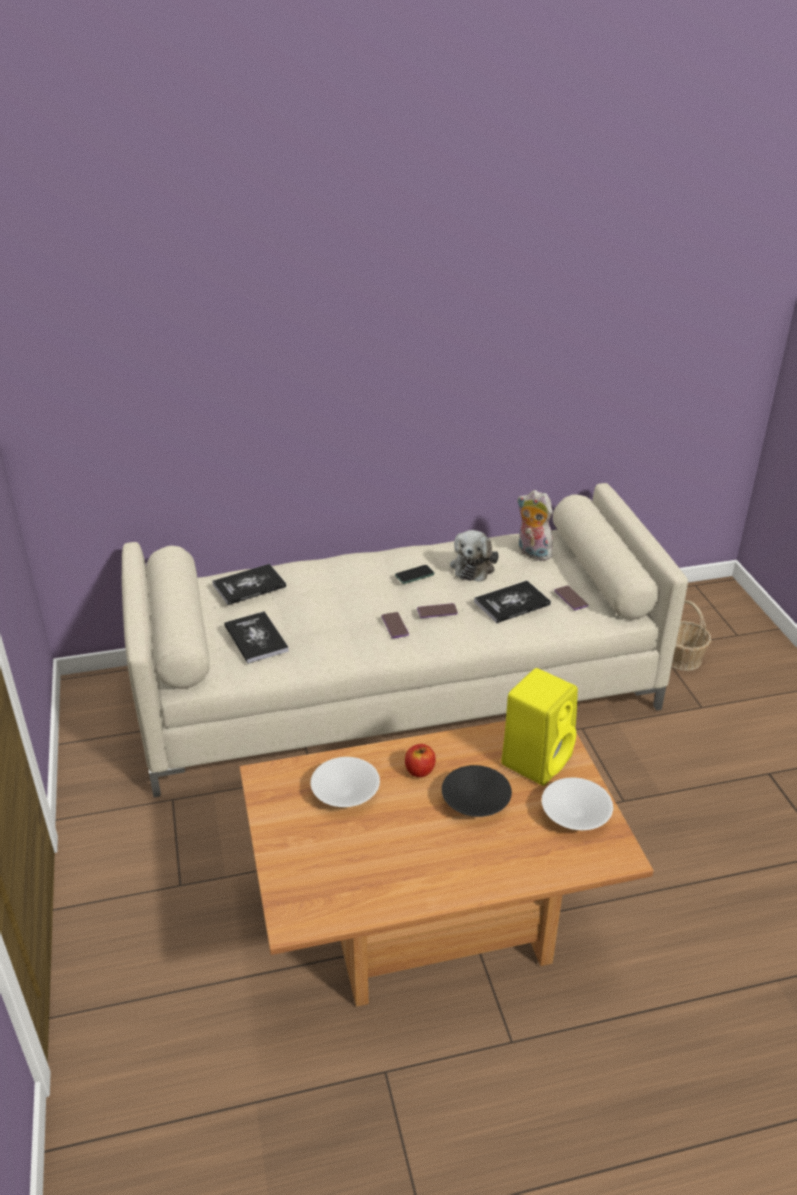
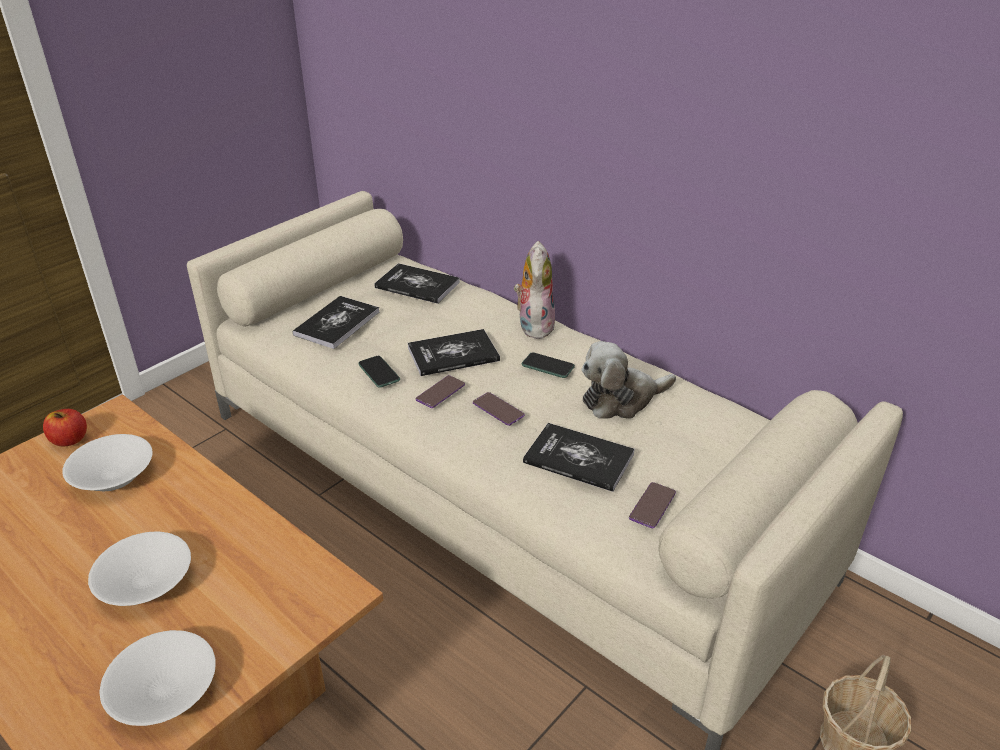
camera: 55 degrees right, 0 degrees up
(343, 641) = (379, 372): none -> phone
(357, 604) = (453, 354): none -> book
(419, 770) = (179, 513): apple -> apple (70, 440)
(475, 802) = (144, 582): black bowl -> white bowl
(532, 553) = (711, 433): plush toy -> plush toy (534, 325)
(537, 759) = (260, 605): yellow speaker -> none

